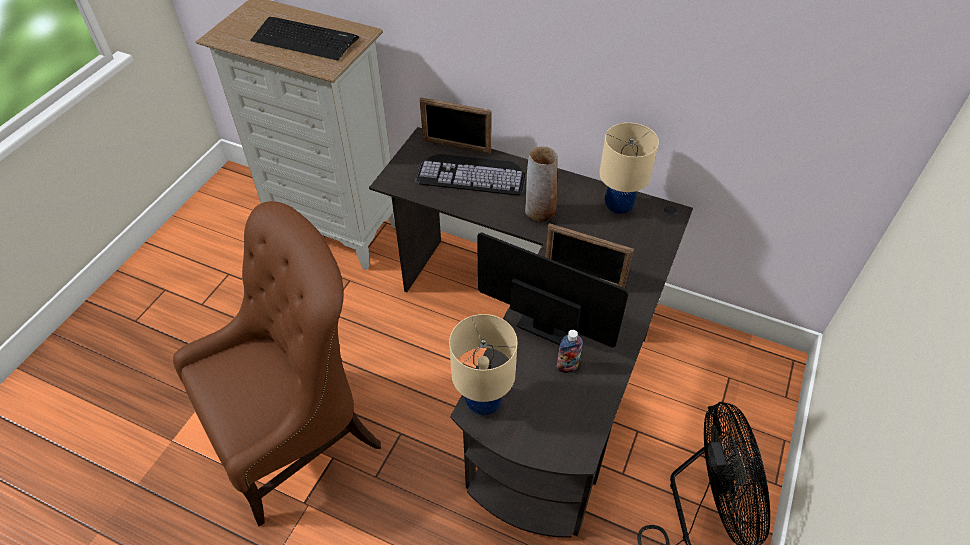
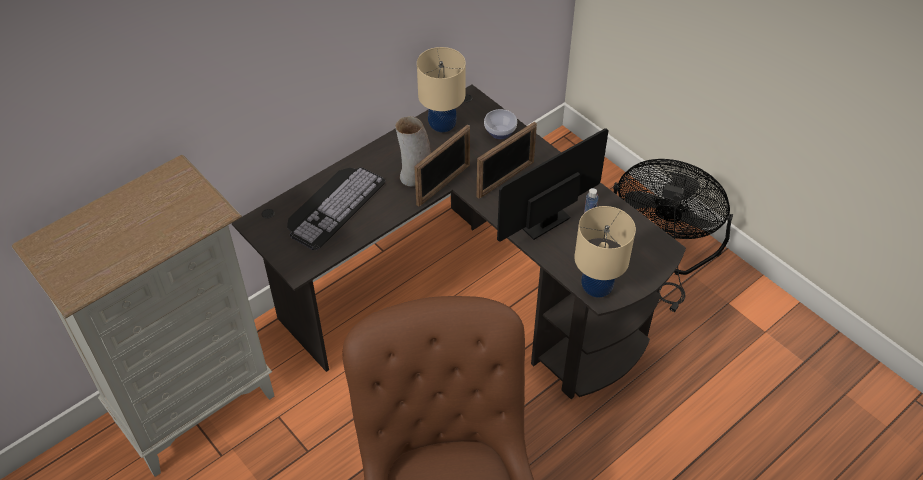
camera: 65 degrees left, 0 degrees up
(304, 39) = (149, 218): keyboard -> none
(456, 146) = (286, 202): picture frame -> picture frame (443, 184)
(643, 252) = (501, 133): none -> bowl

